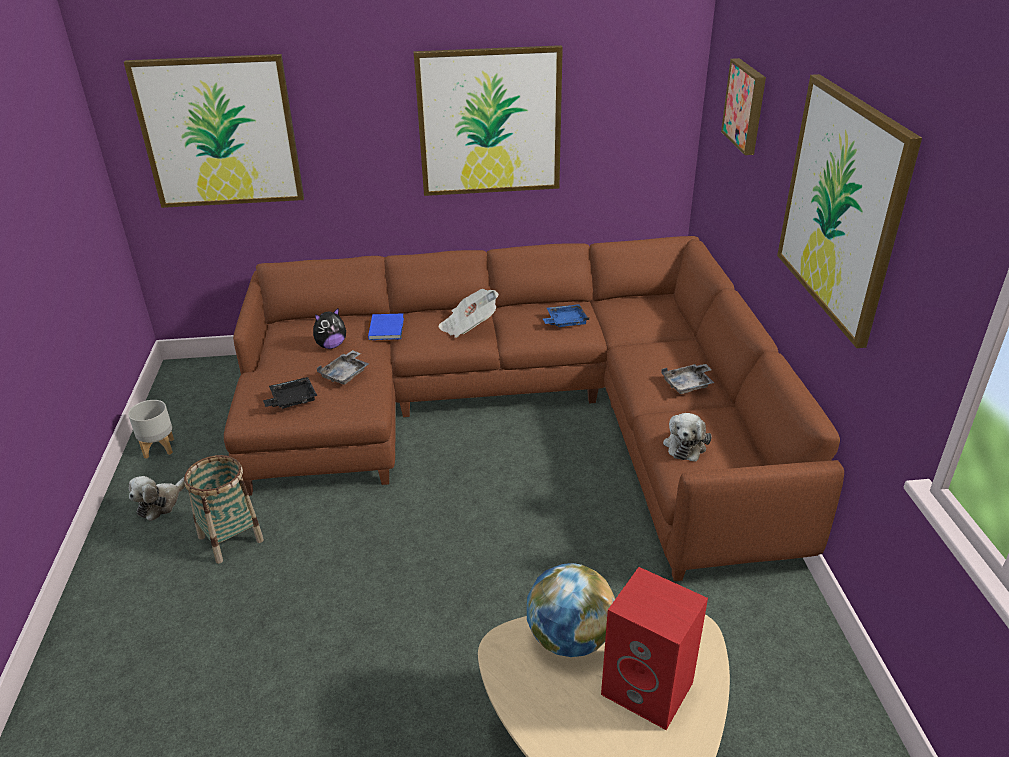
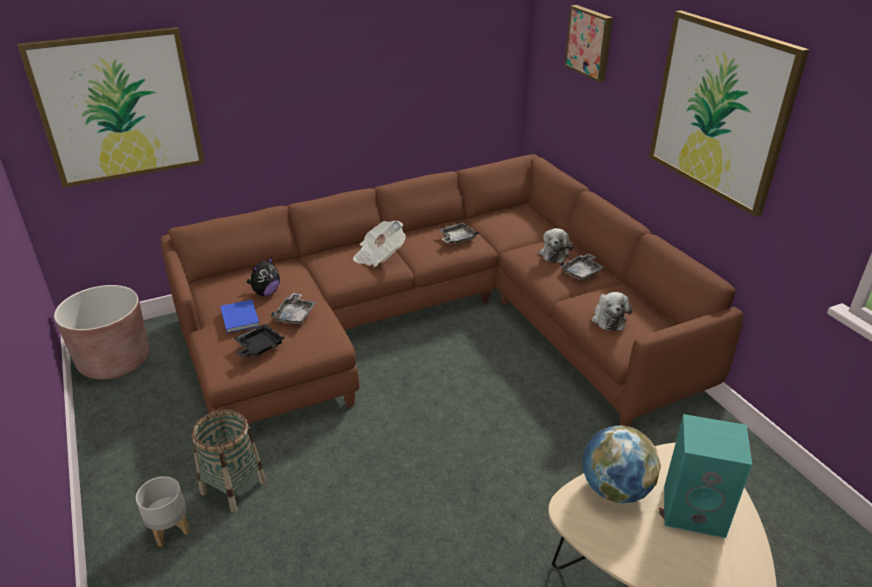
camera: 20 degrees left, 0 degrees up
(159, 448) = (112, 421): grey planter -> grey planter (169, 529)
(160, 504) = (144, 472): plush toy -> plush toy (554, 253)
(190, 390) = (114, 361): none -> brown planter
(387, 328) = (307, 269): blue book -> blue book (240, 317)
(489, 122) = (366, 75): picture -> none
(565, 322) = (457, 238): blue tray -> grey tray
(650, 688) = (695, 510): red speaker -> turquoise speaker

